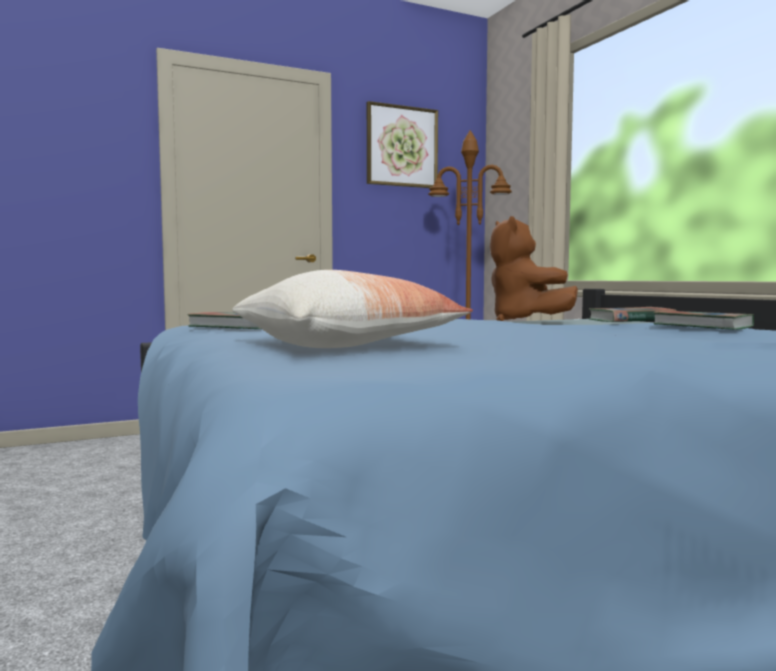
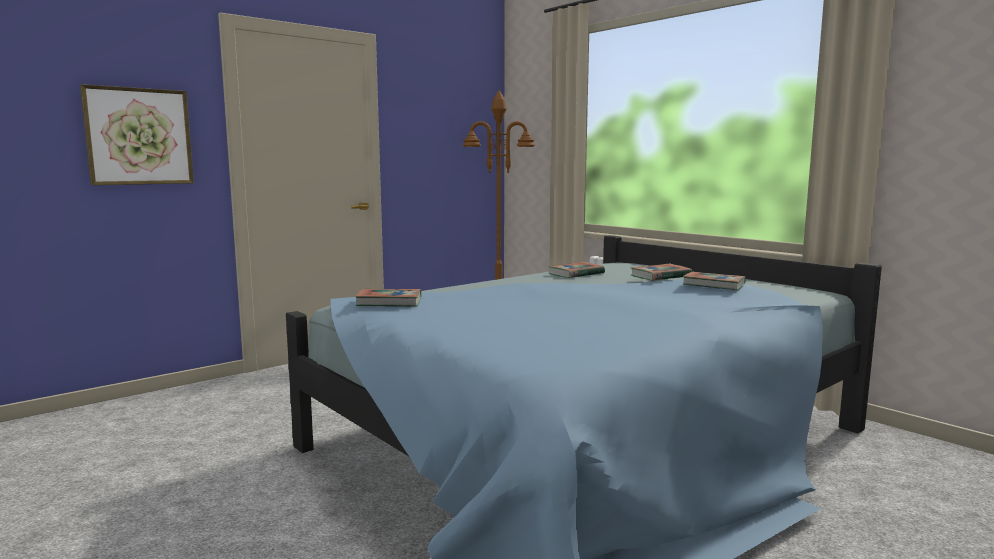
camera: 15 degrees left, 5 degrees up
(347, 345) = (519, 328): pillow -> none
(402, 146) = (436, 100): picture -> picture (139, 136)
(524, 322) = (576, 274): brown plush toy -> book

